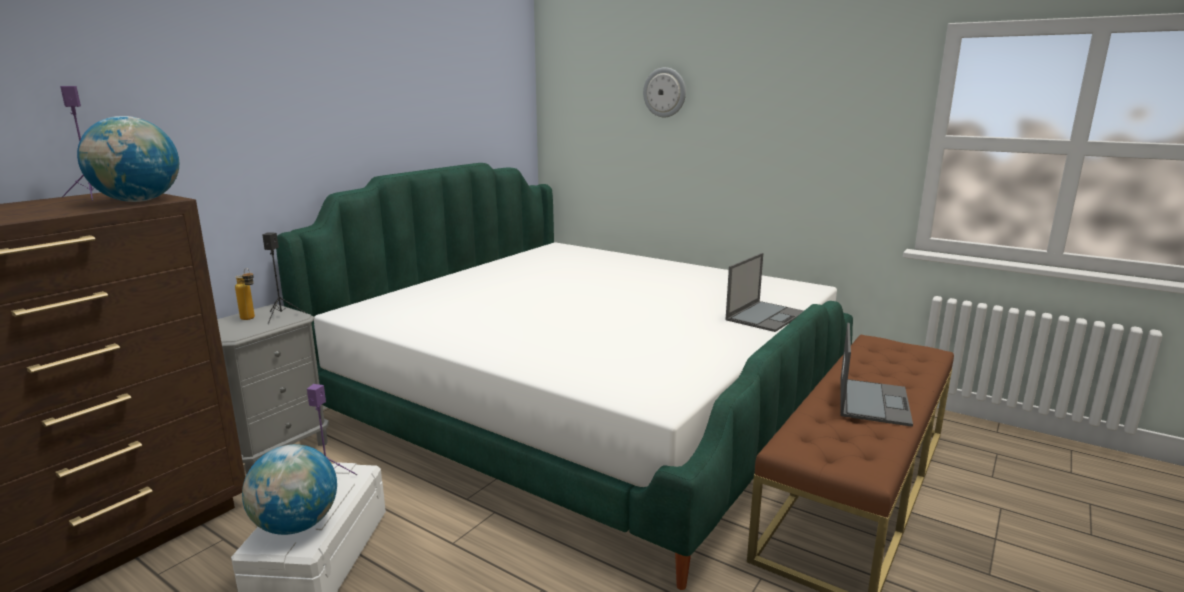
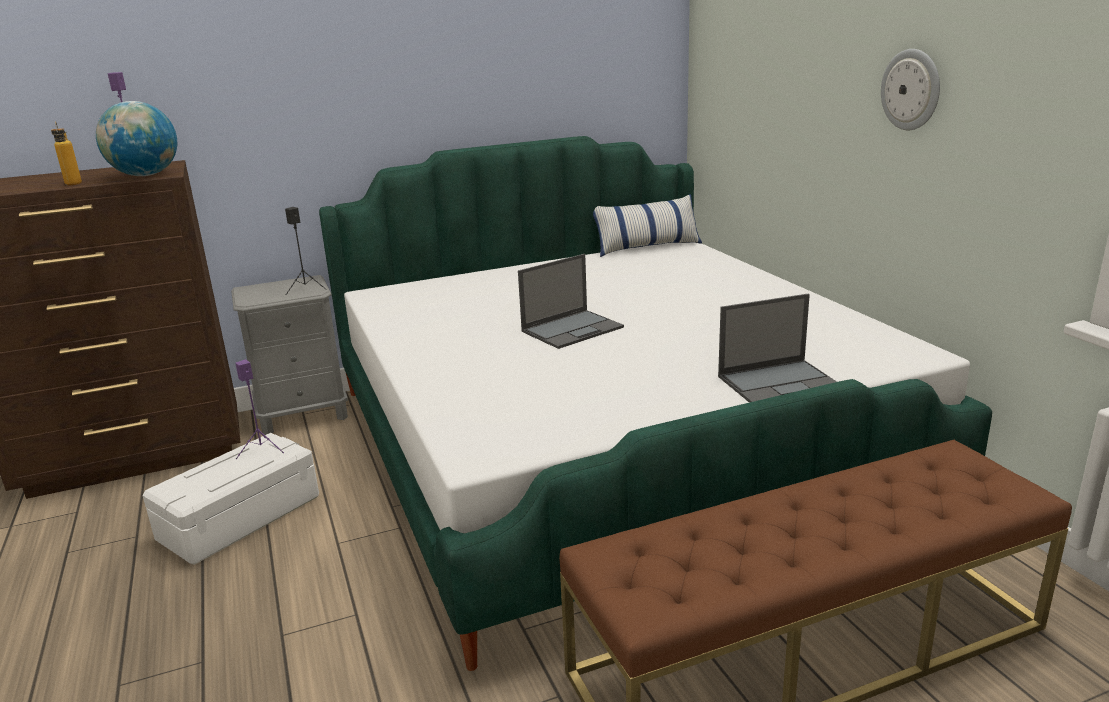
camera: 35 degrees right, 5 degrees up
(251, 319) = (282, 287): bottle -> bottle (73, 185)
(296, 525) = (199, 482): globe -> none
(534, 250) = (647, 247): none -> pillow
(665, 92) = (805, 48): wall clock -> wall clock (911, 89)
(873, 401) = (797, 534): laptop -> laptop (573, 329)

